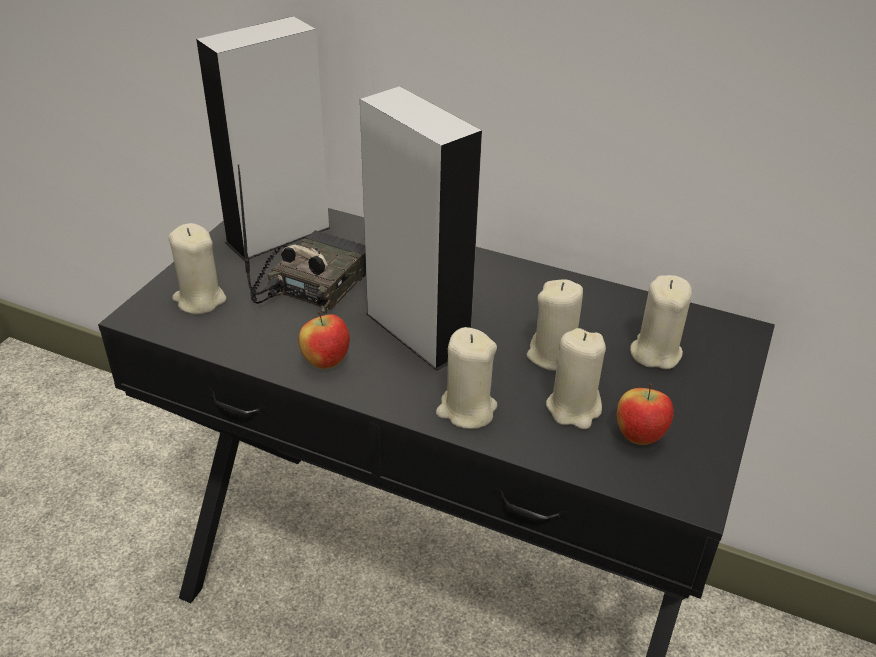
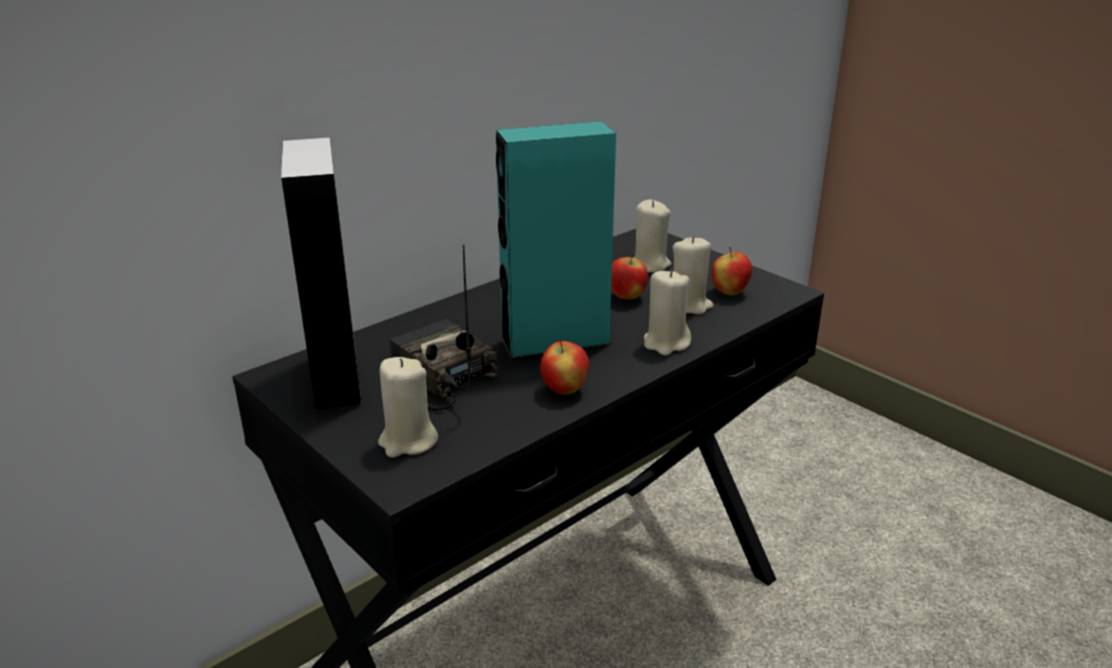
camera: 65 degrees left, 10 degrees down
(417, 331) = (555, 341): grey speaker -> turquoise speaker
(554, 355) = (627, 297): beige candle -> apple

